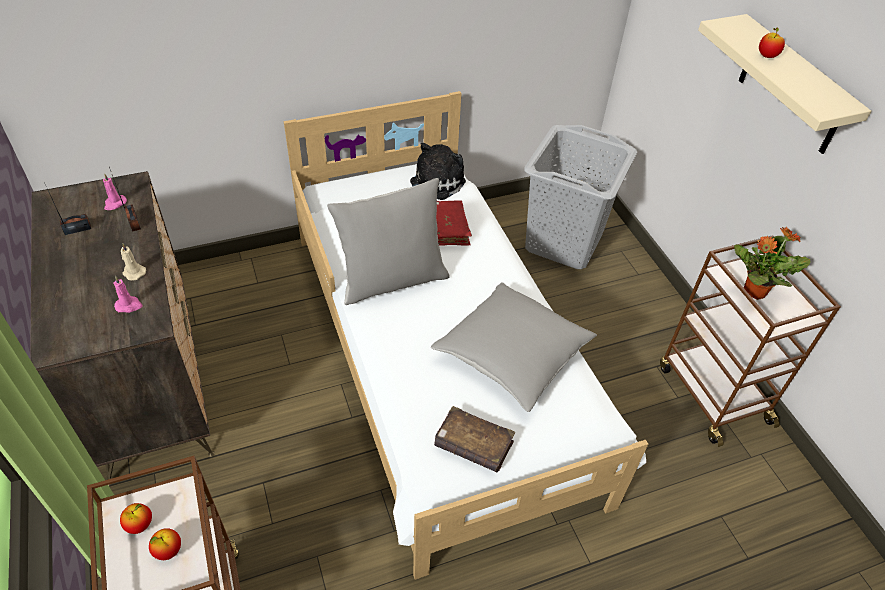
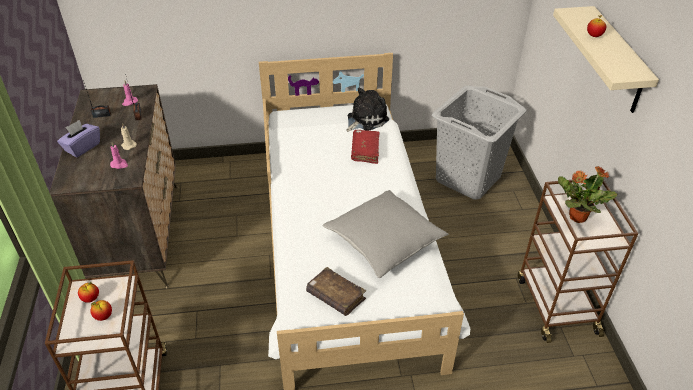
camera: 15 degrees right, 5 degrees down
(62, 285) = (82, 147): none -> purple tissue box
(392, 280) = (313, 180): grey pillow -> none

